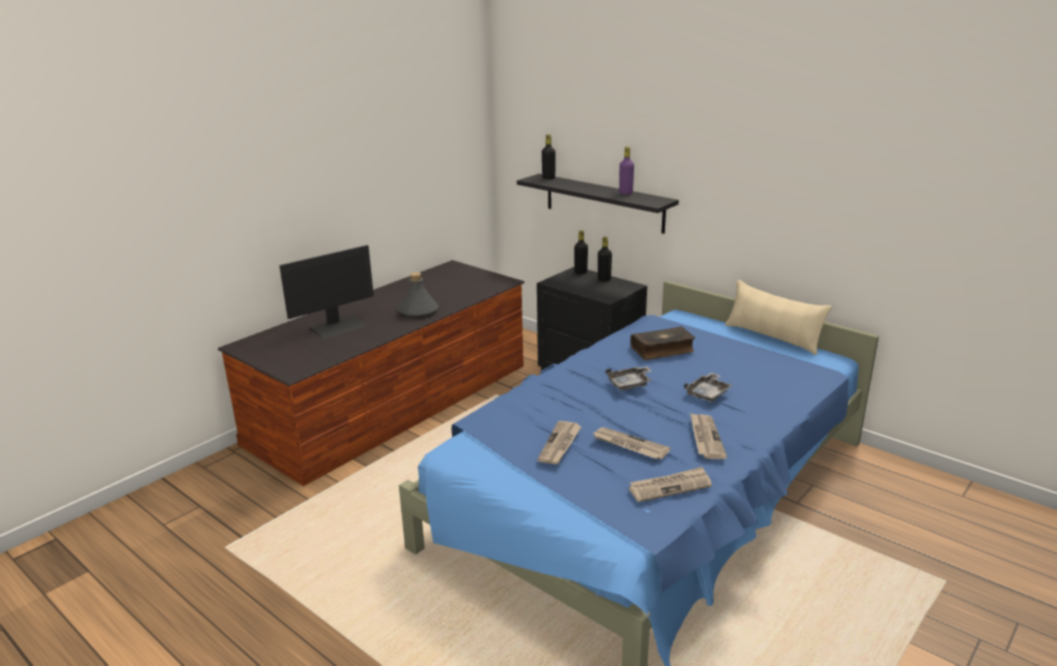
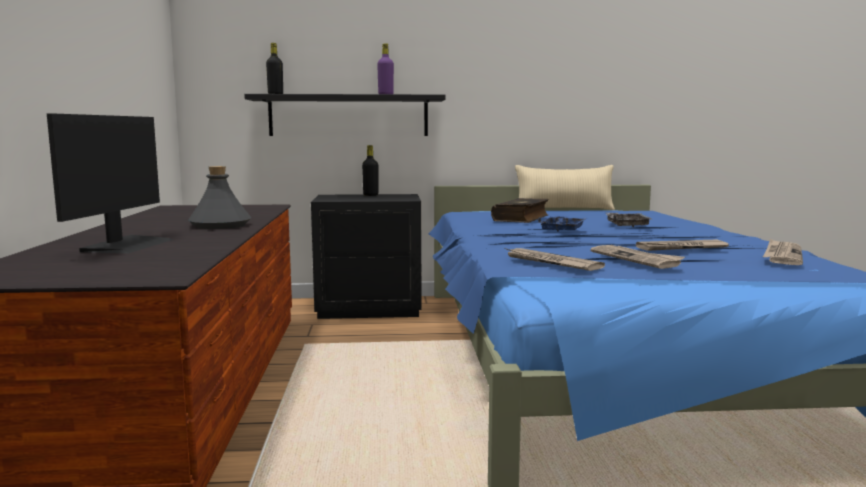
camera: 45 degrees left, 15 degrees down
(580, 272) = (336, 195): black bottle -> none
(630, 384) = (563, 230): grey tray -> blue tray
(705, 438) = (707, 236): newspaper -> newspaper (551, 262)

